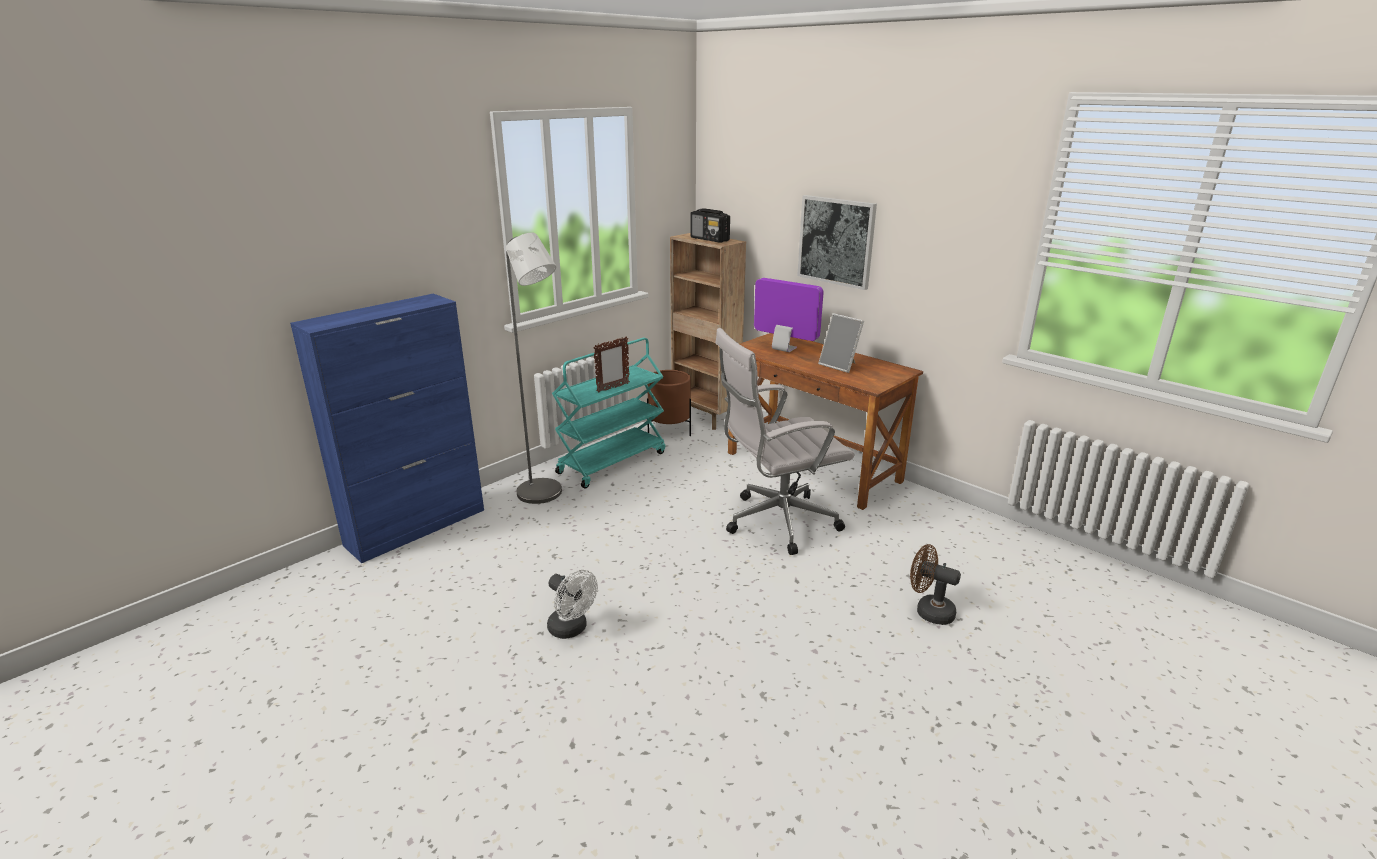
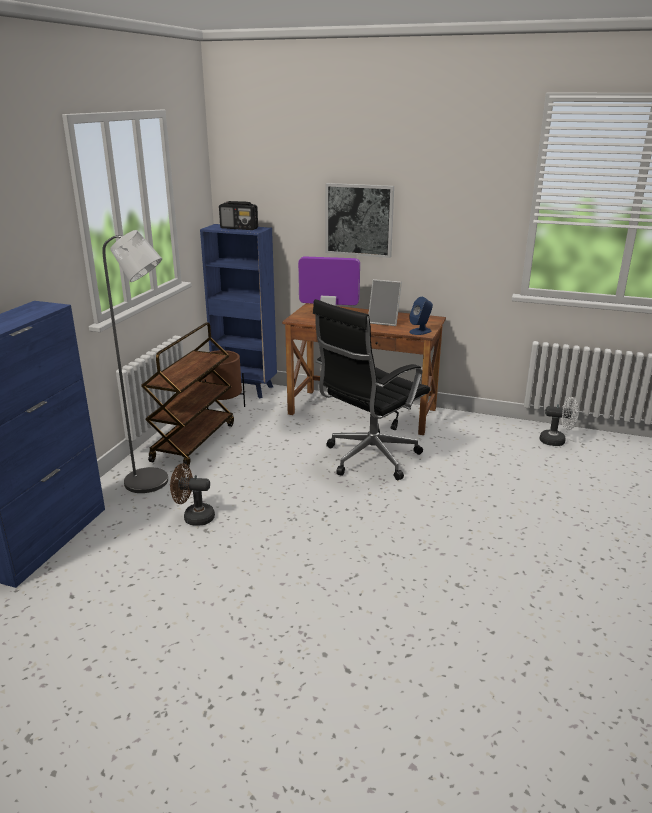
camera: 25 degrees left, 0 degrees up
(572, 629) = (272, 584): white fan -> white fan (557, 441)
(612, 388) = (194, 371): picture frame -> none
(612, 462) = (193, 442): turquoise cart -> brown cart
(705, 417) = (245, 389): brown bookcase -> blue bookcase
(776, 522) = (368, 459): white office chair -> black office chair
(871, 383) = (420, 331): none -> blue speaker
(928, 611) = (520, 494): brown fan -> brown fan (194, 517)

